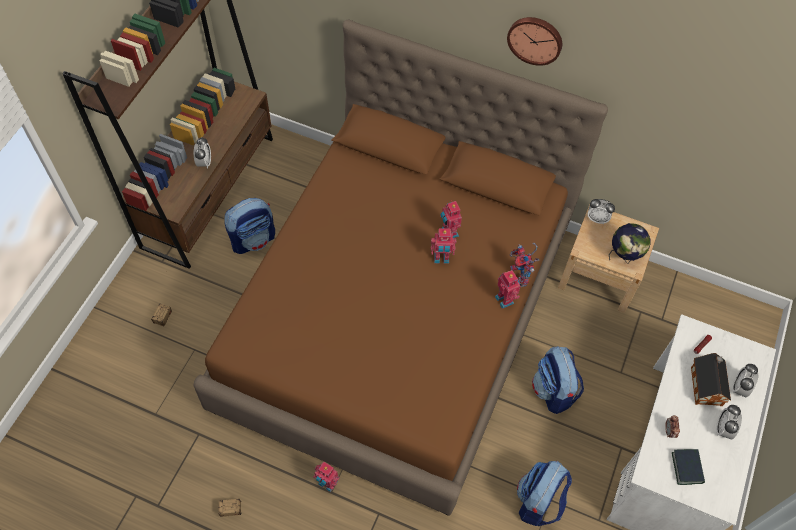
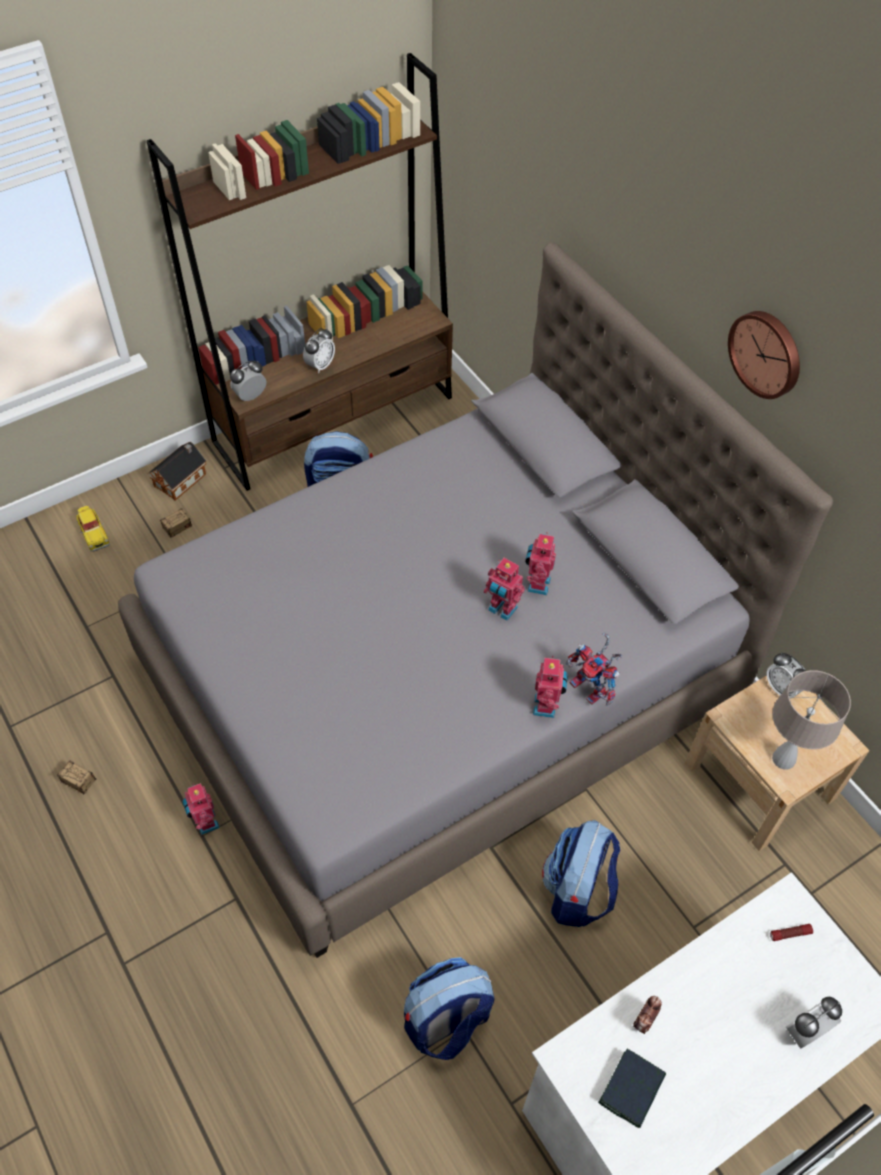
camera: 35 degrees right, 5 degrees down
(108, 352) = (93, 532): none -> toy car
(396, 318) = (440, 679): brown bed -> grey bed
(521, 276) = (592, 689): toy robot -> toy robot turned 60 degrees counterclockwise
(624, 256) = (784, 759): globe -> beige table lamp
(706, 384) = (755, 993): toy house -> toy house (182, 479)
(723, 429) = (732, 1072): alarm clock -> alarm clock (250, 396)

